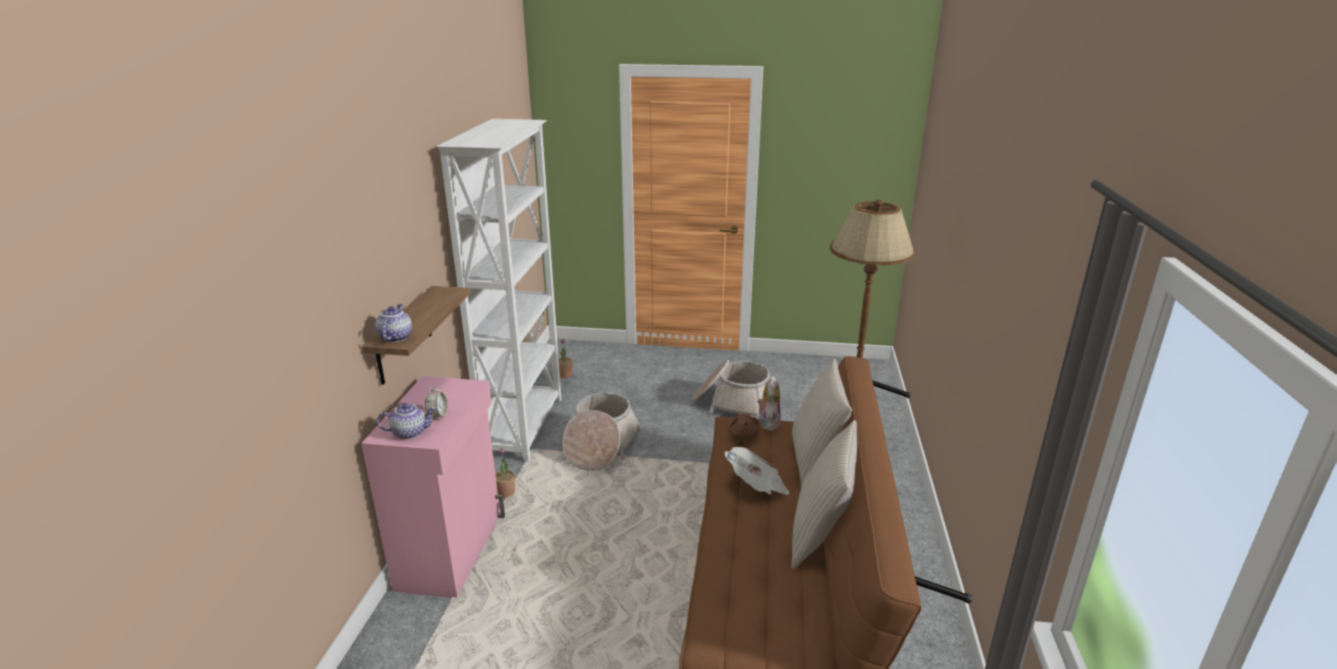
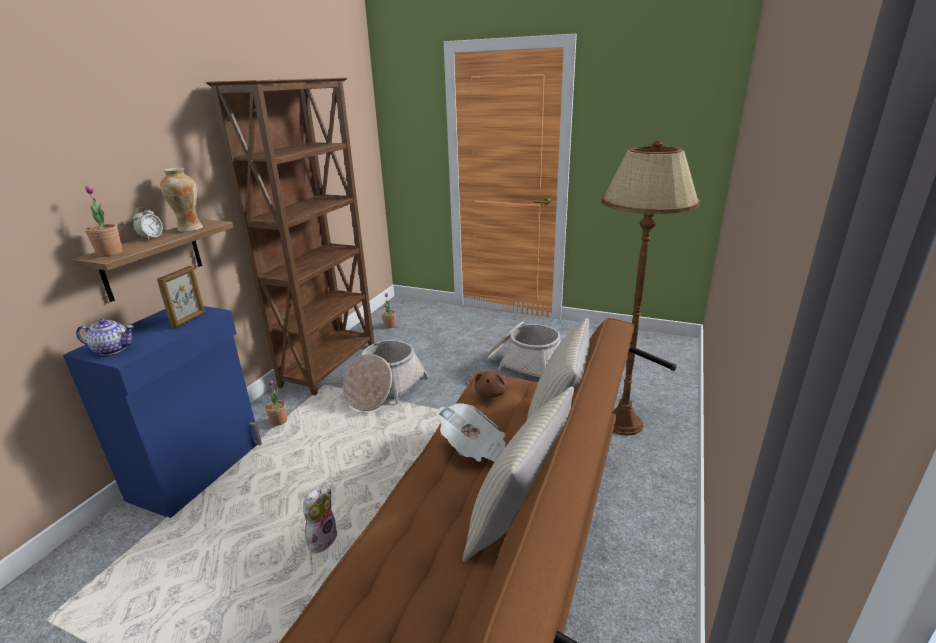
camera: 15 degrees right, 0 degrees up
(395, 337) = (110, 253): teapot -> potted plant
(436, 300) = (190, 229): none -> vase
(438, 416) = (153, 337): alarm clock -> alarm clock (151, 238)
(452, 550) = (199, 470): pink cabinet -> blue cabinet
(456, 395) = (189, 320): none -> picture frame
(524, 426) = (331, 365): white bookcase -> brown bookcase
(768, 423) = (524, 383): plush toy -> plush toy (322, 539)

